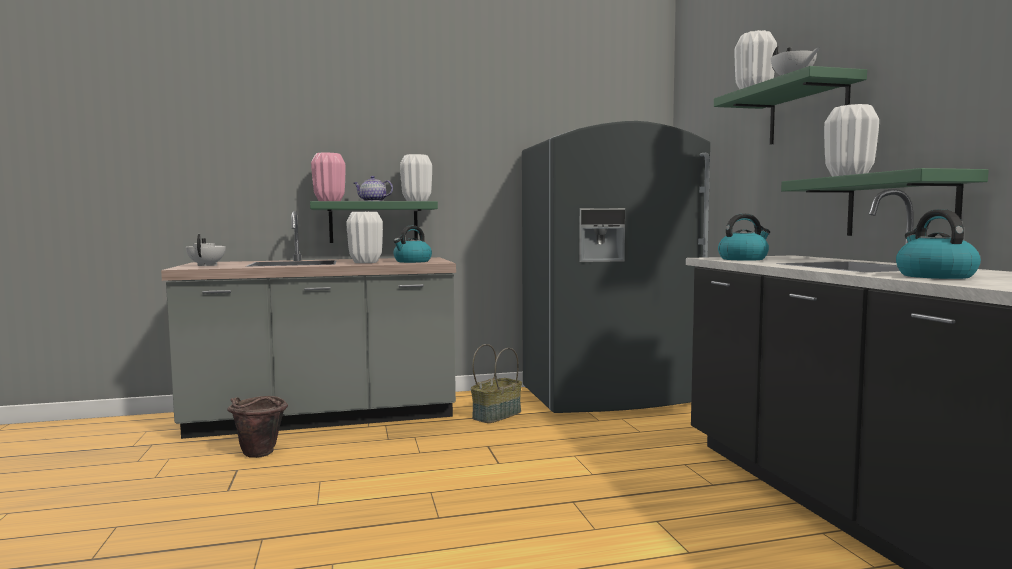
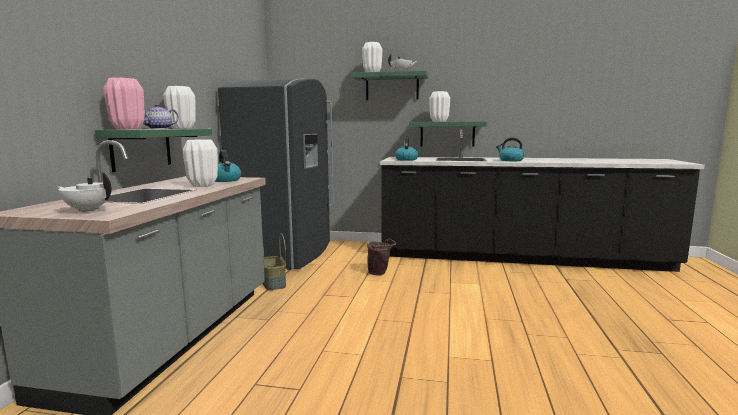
camera: 65 degrees left, 5 degrees up
(258, 455) = (231, 372): brown bucket -> brown bucket (380, 273)

